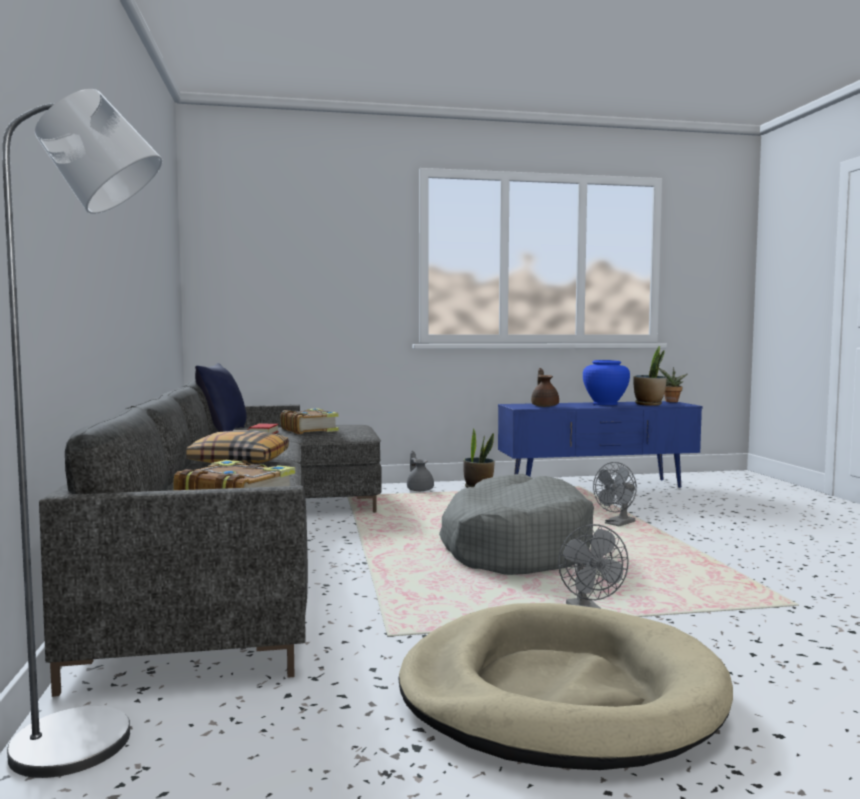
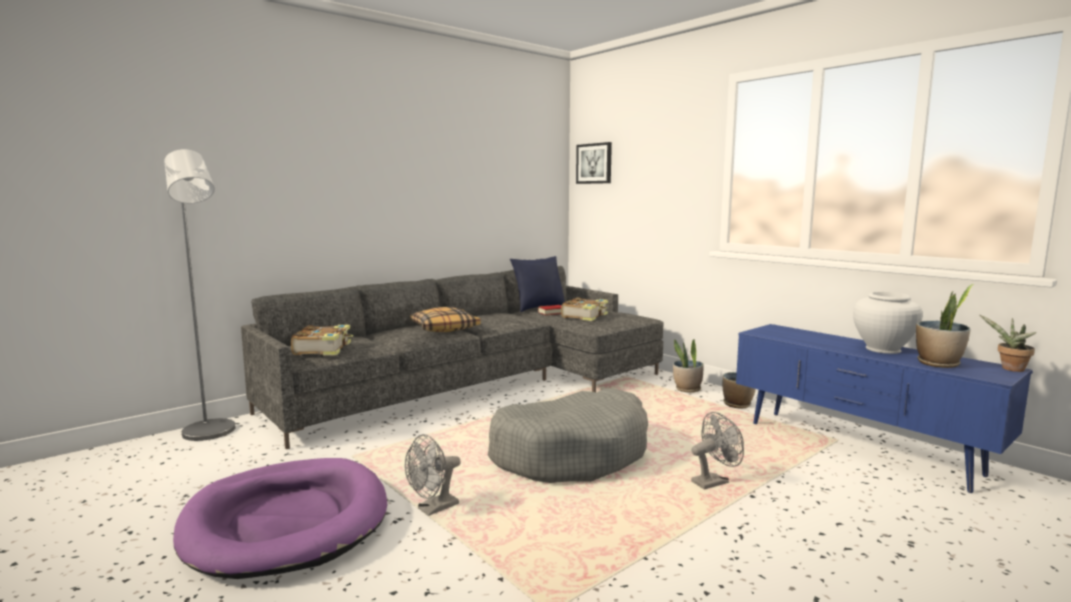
camera: 60 degrees right, 5 degrees up
(231, 244) = (594, 163): none -> picture
(420, 489) = (687, 389): grey teapot -> potted plant
(545, 406) = (791, 336): brown teapot -> none
(559, 693) = (286, 521): beige dog bed -> purple dog bed
(605, 404) = (882, 349): blue vase -> white vase
(617, 524) = (714, 481): grey fan -> grey fan turned 135 degrees clockwise

